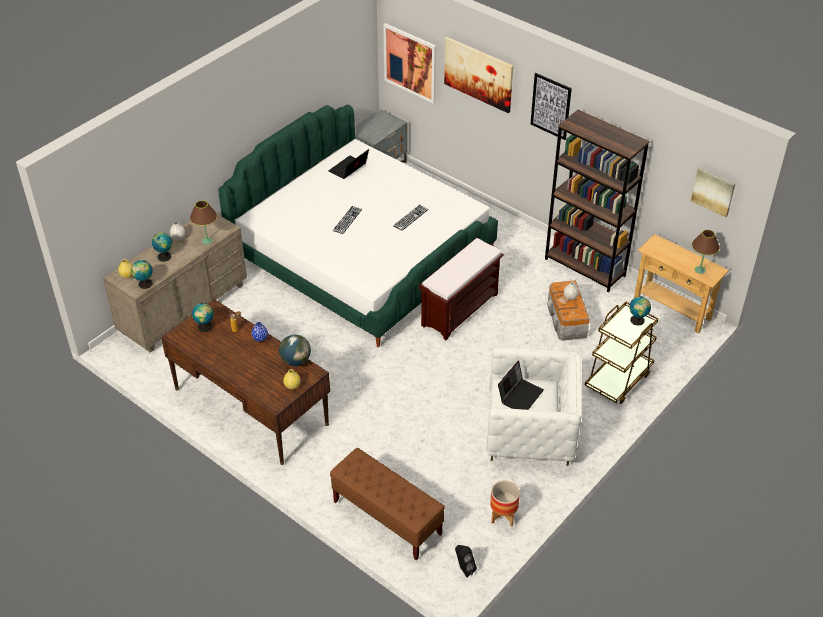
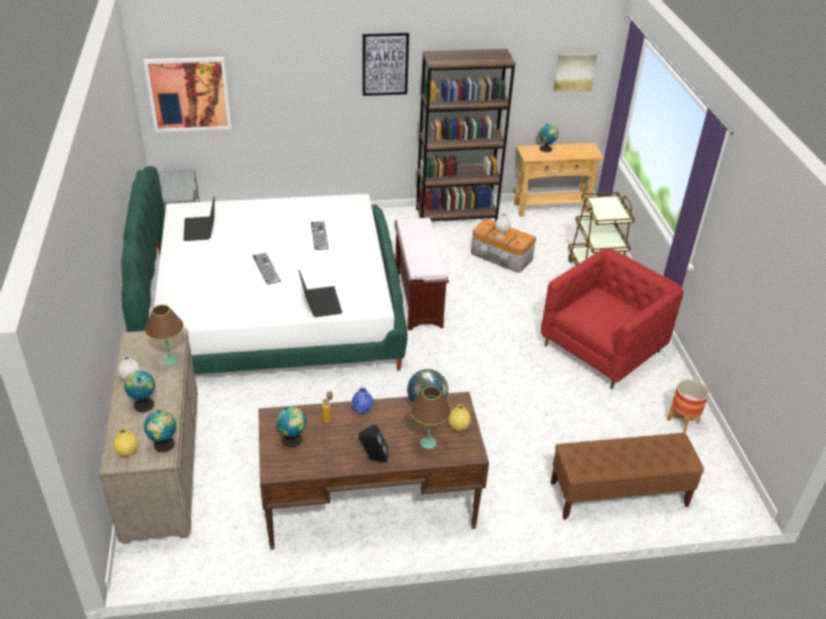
camera: 50 degrees left, 5 degrees down
(463, 569) = (723, 482): black speaker -> black speaker (373, 459)
(478, 74) = (287, 67): picture -> none
(520, 395) = (598, 312): laptop -> laptop (319, 302)
(530, 432) = (602, 348): white armchair -> red armchair
(637, 321) = (607, 203): globe -> globe (546, 149)
(700, 270) = (580, 152): brown table lamp -> brown table lamp (428, 443)

